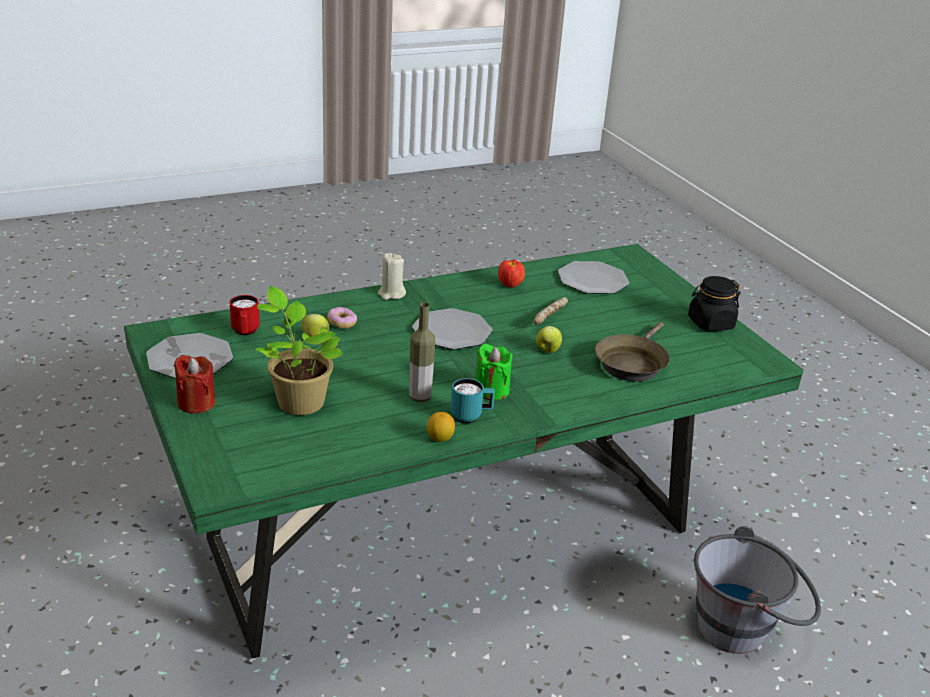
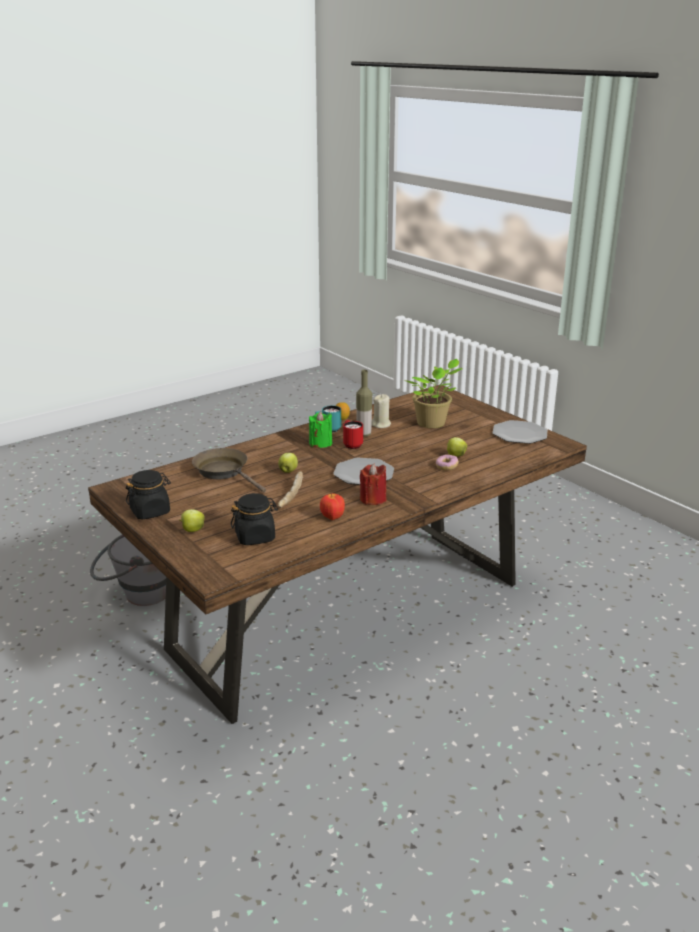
camera: 170 degrees right, 5 degrees down
(196, 403) = (487, 416): red candle -> red candle (373, 499)
(245, 332) = (505, 452): red mug -> red mug (351, 444)
(391, 294) = (428, 494): beige candle -> beige candle (381, 424)
(450, 537) = (350, 615): green dining table -> brown dining table
(592, 280) = (255, 537): plate -> black jar
(631, 363) = (224, 472): brown frying pan -> brown frying pan turned 60 degrees counterclockwise
(658, 296) = (192, 530): none -> apple

